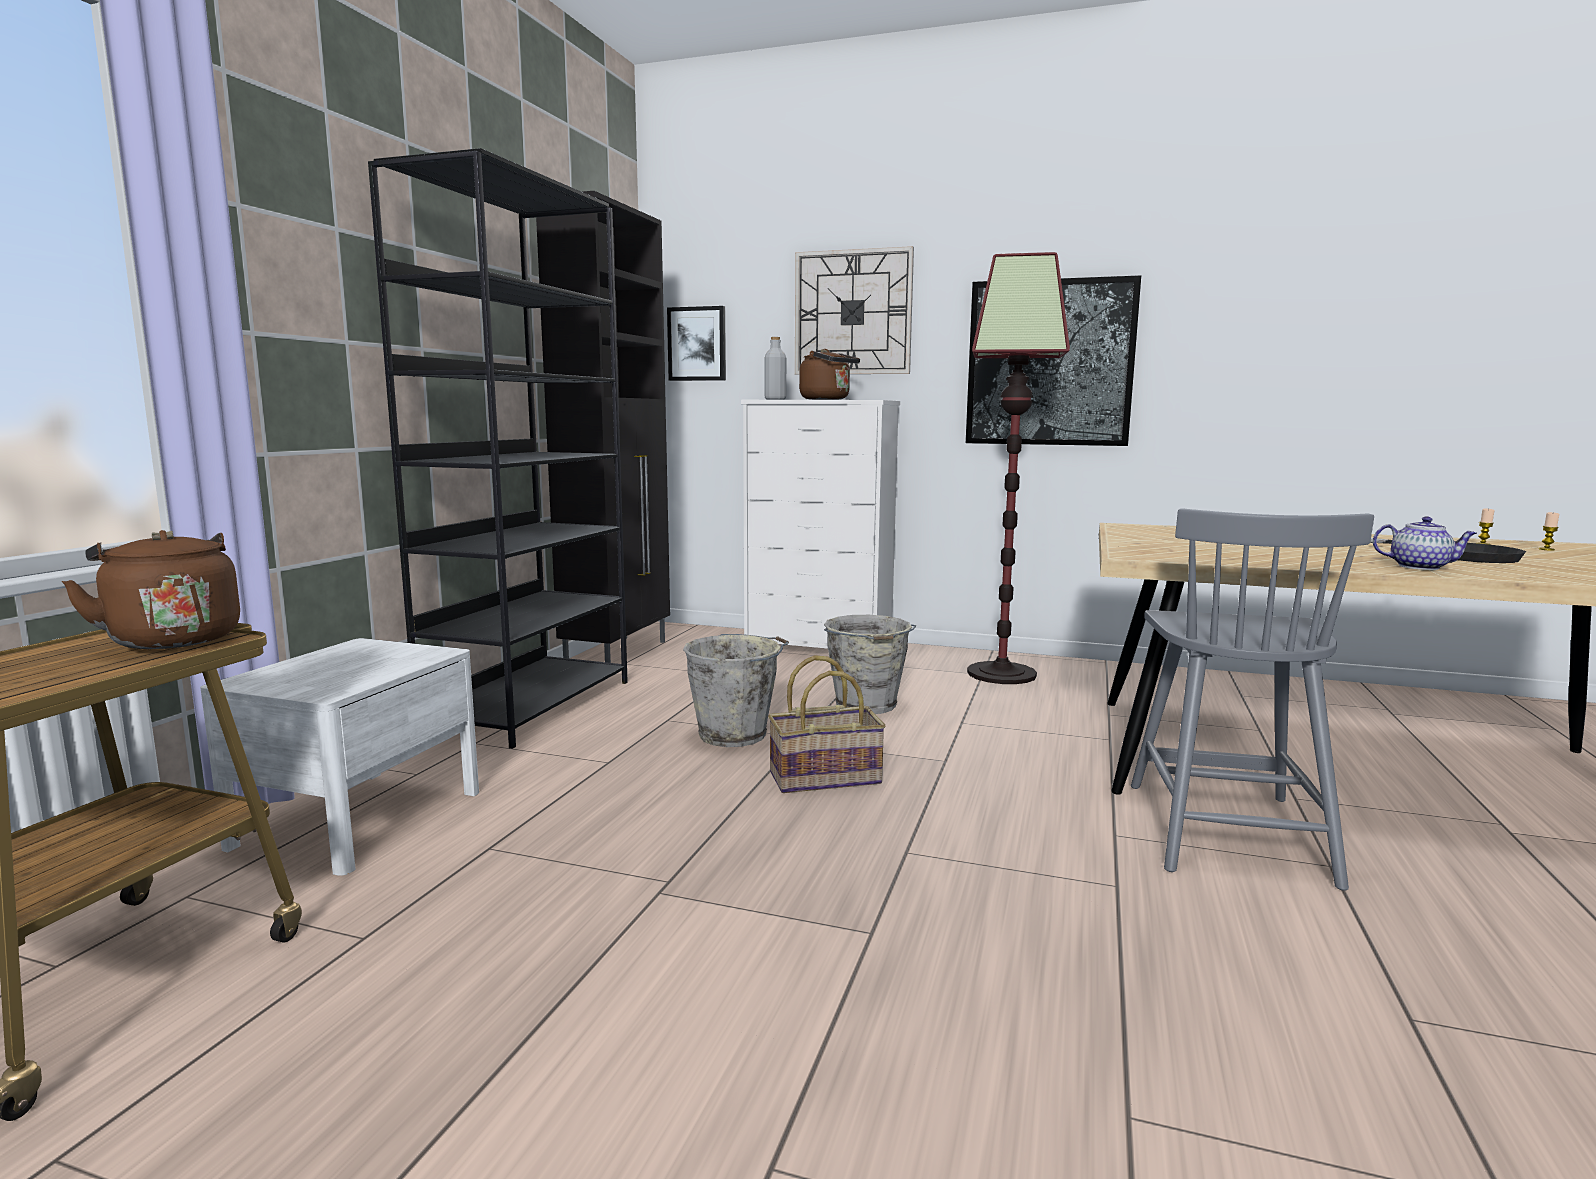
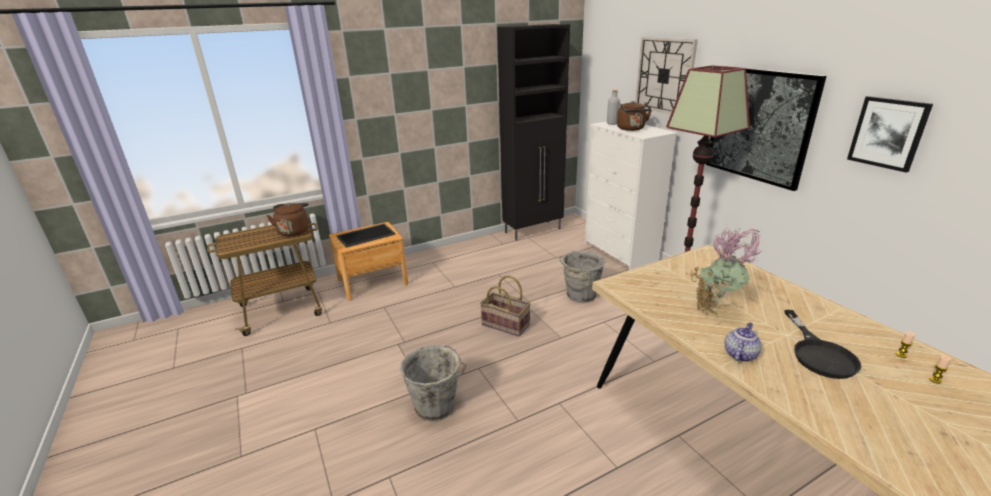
camera: 45 degrees right, 15 degrees up
(345, 664) = (366, 235): none -> tray
(359, 818) = (372, 281): white nightstand -> brown nightstand
(530, 705) = (468, 250): black bookcase -> none
(697, 344) = (600, 82): picture -> picture (888, 133)
(735, 734) = (509, 291): grey bucket -> grey bucket (436, 407)
(1226, 830) = (608, 428): grey chair -> none
(1287, 551) = (716, 310): none -> potted plant
(1420, 567) = (739, 354): teapot -> teapot turned 120 degrees counterclockwise

